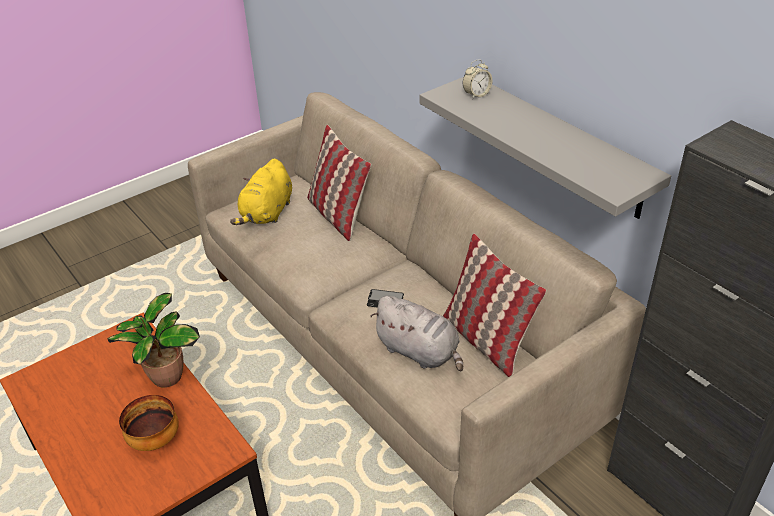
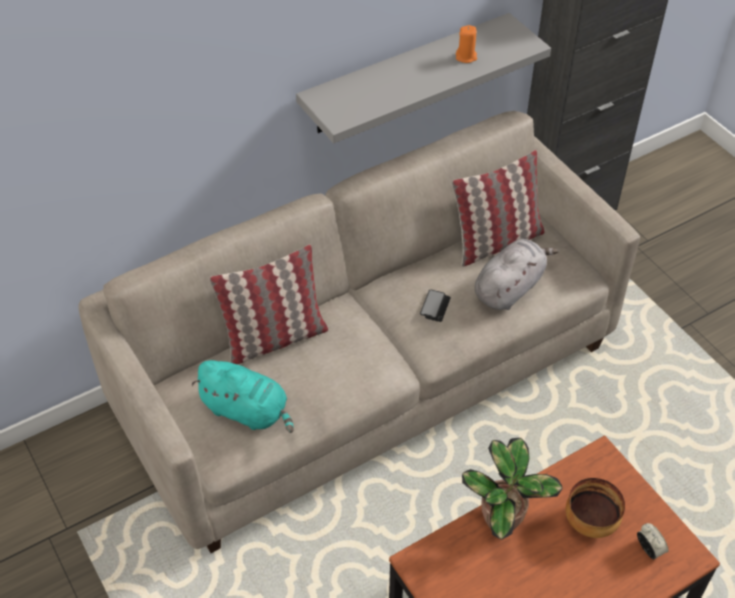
camera: 85 degrees left, 10 degrees up
(267, 213) = (247, 411): yellow plush toy -> turquoise plush toy
(476, 95) = (346, 95): alarm clock -> alarm clock (649, 549)
(567, 151) = (466, 57): none -> orange candle

